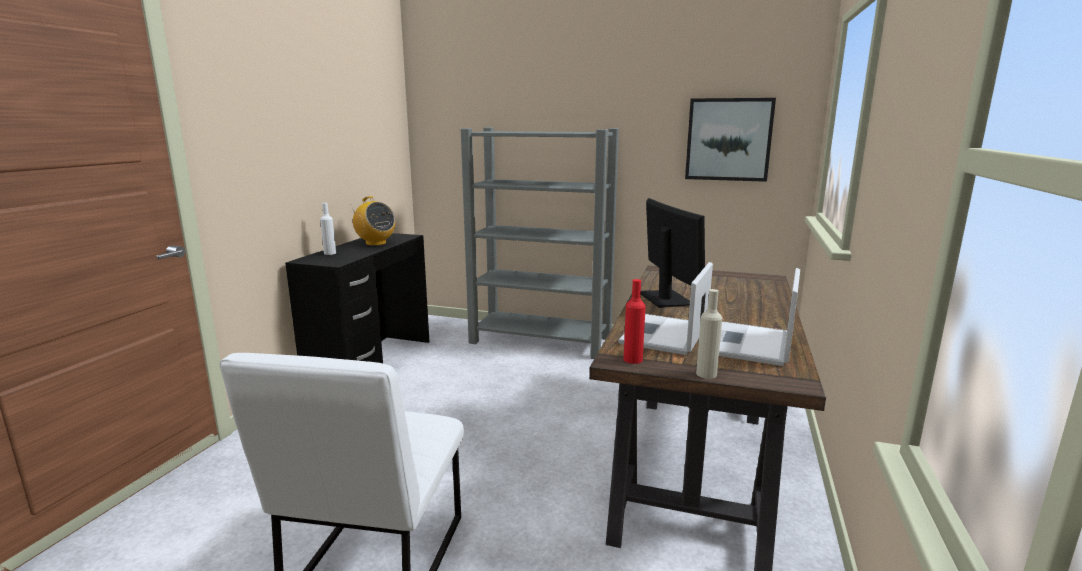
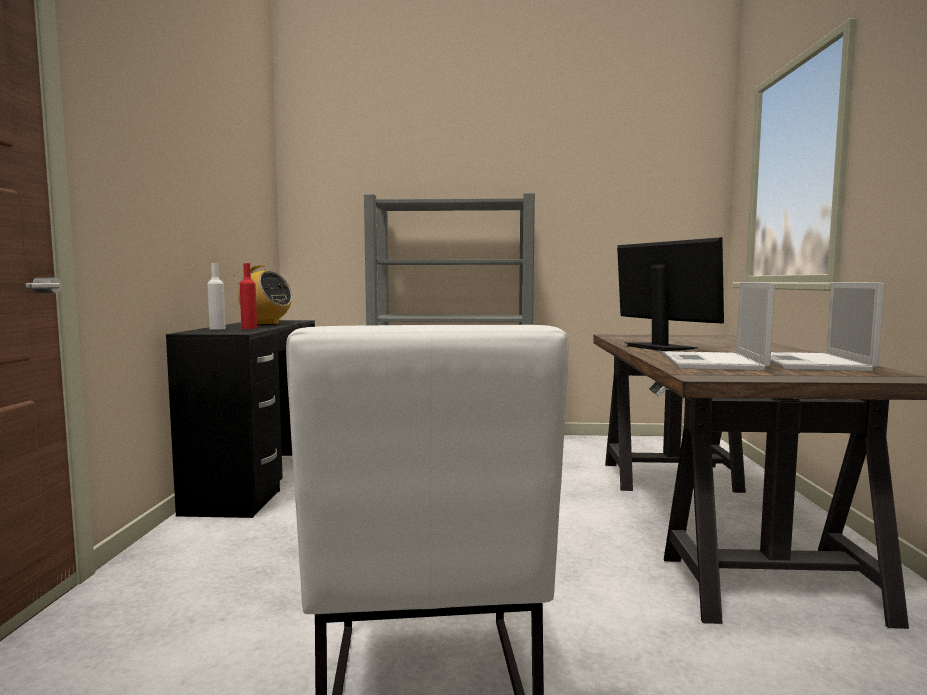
camera: 15 degrees left, 10 degrees down
(633, 359) = (718, 375): red bottle -> red bottle (249, 328)
(706, 374) = (814, 378): beige bottle -> none
(728, 139) = (641, 214): picture -> none

